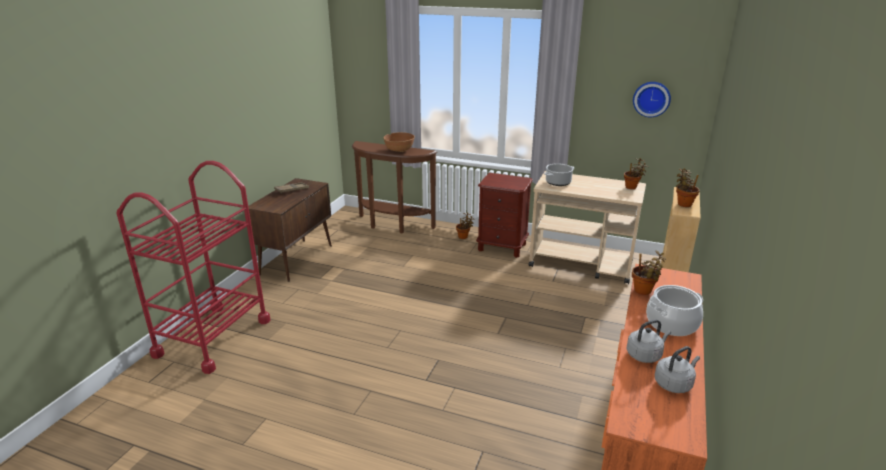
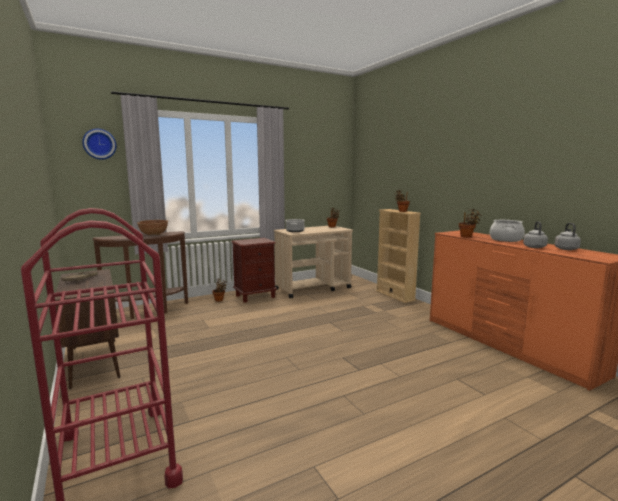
camera: 50 degrees left, 15 degrees down
(651, 98) = (322, 173): wall clock -> wall clock (99, 144)

